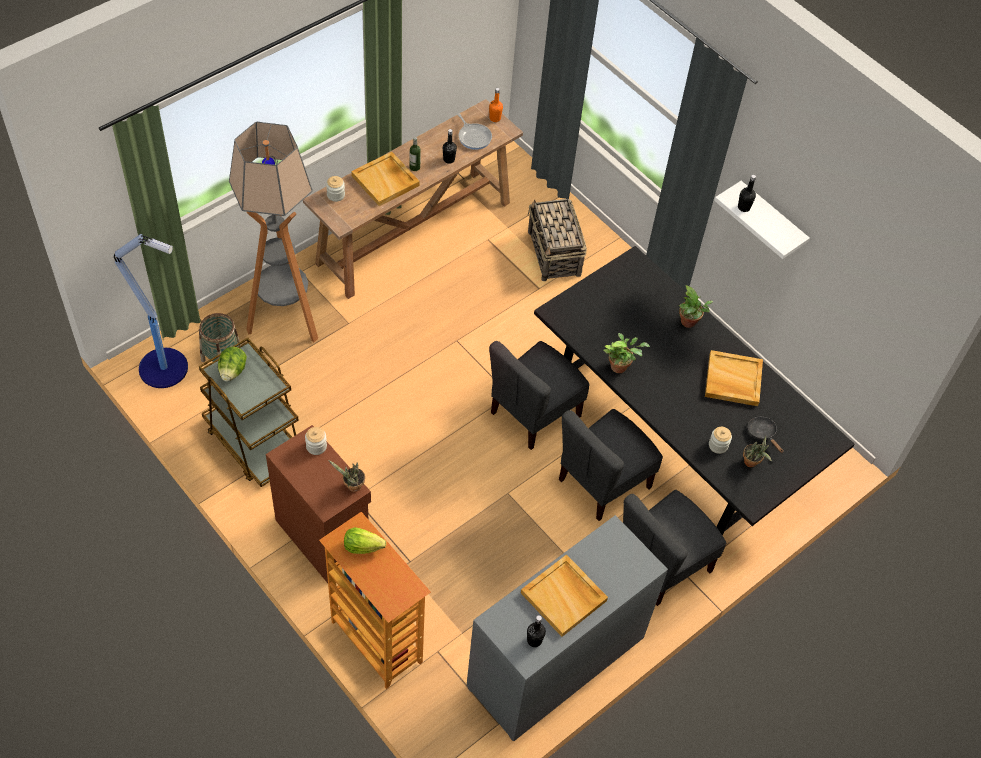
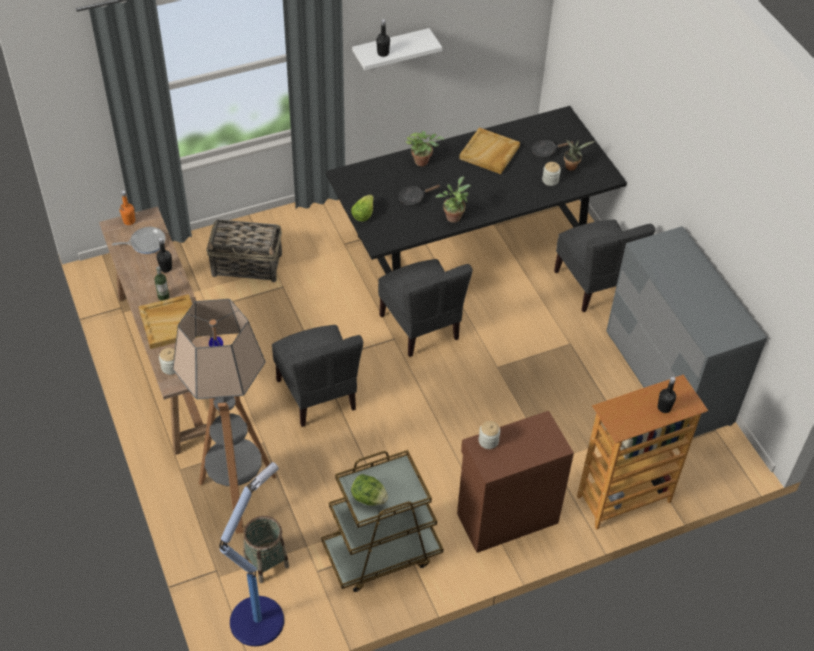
camera: 70 degrees left, 5 degrees down
(352, 486) = (540, 423): potted plant -> none
(362, 546) = (628, 412): lettuce -> lettuce (363, 214)
(534, 640) = (733, 323): black bottle -> black bottle (664, 407)
(564, 597) = (696, 294): beige tray -> none
(603, 483) = (506, 300): grey chair -> grey chair (317, 394)
(630, 327) = (414, 198): none -> black frying pan

